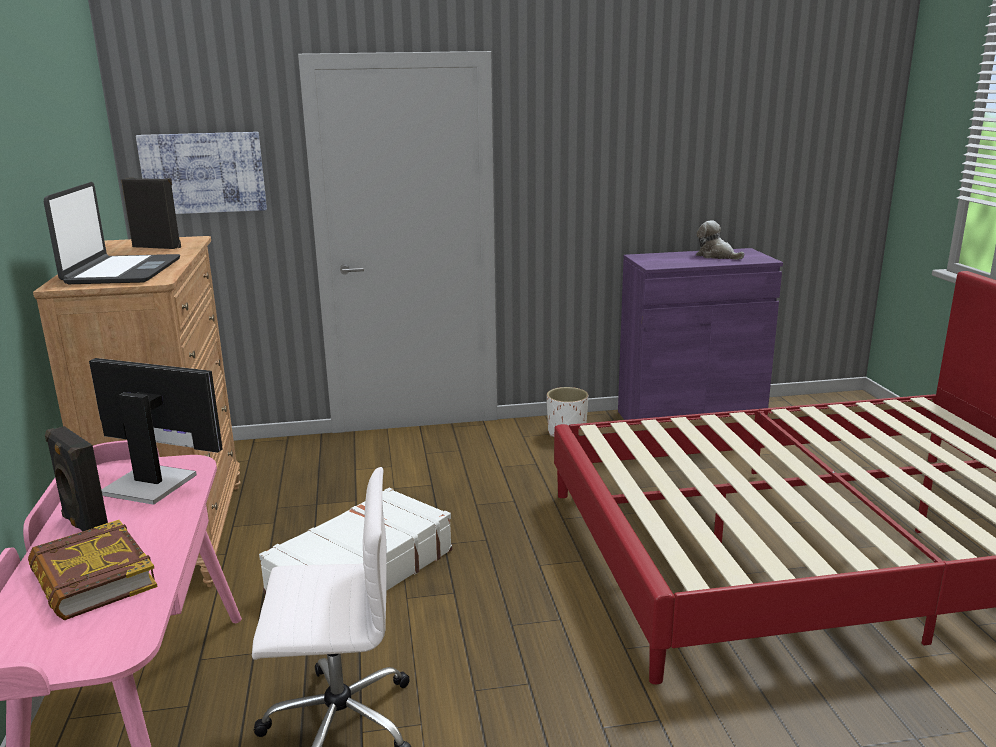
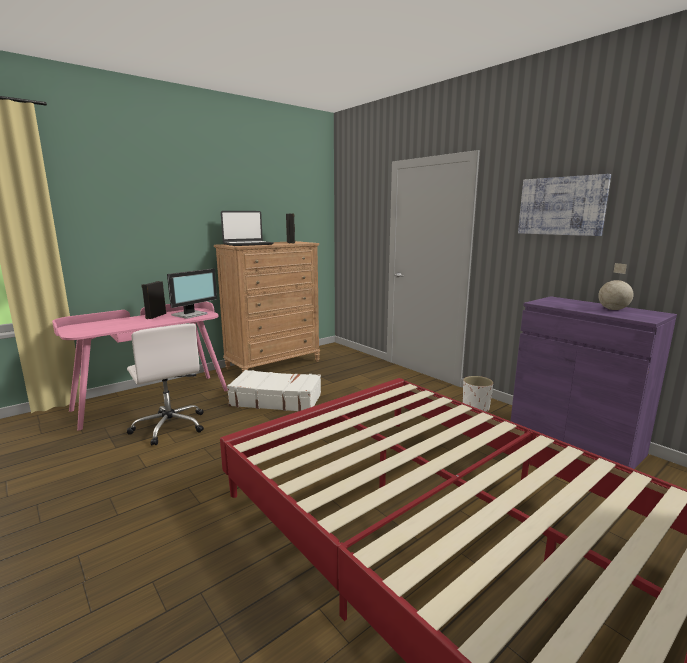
camera: 60 degrees right, 5 degrees down
(92, 578) = (120, 324): book -> none
(150, 482) = (191, 314): monitor -> monitor turned 45 degrees clockwise
(203, 173) = (356, 220): picture -> picture (561, 206)
(716, 256) = (613, 309): plush toy -> globe

